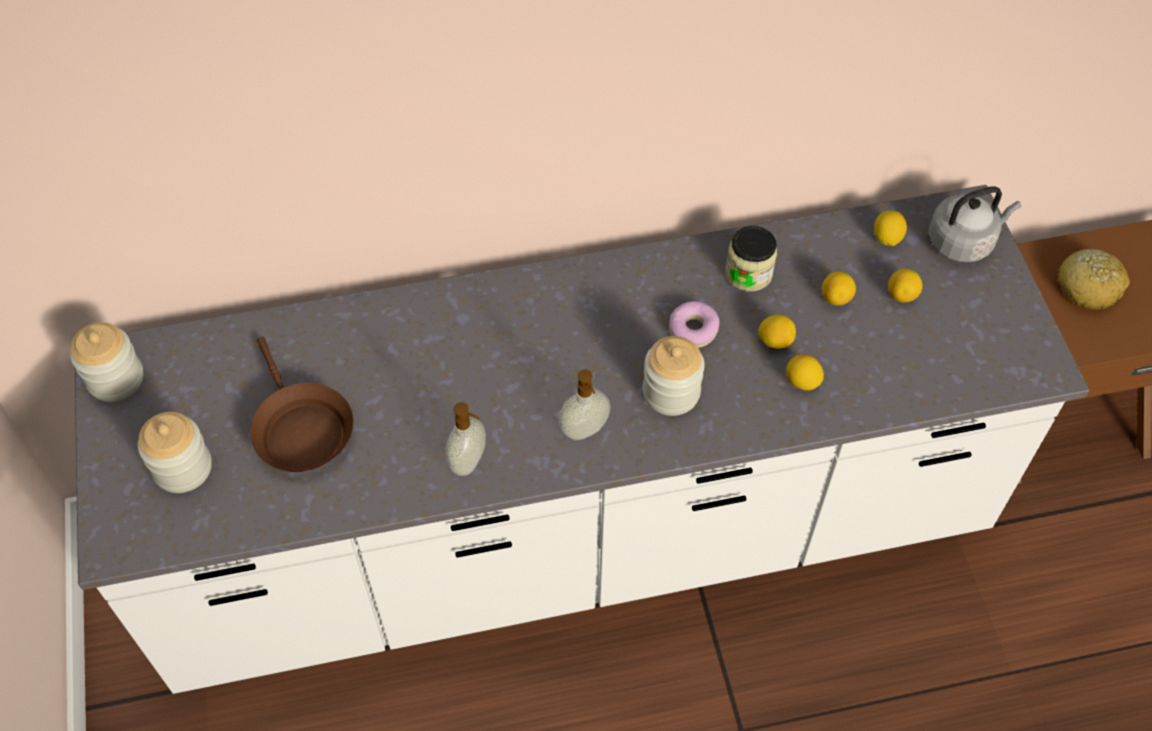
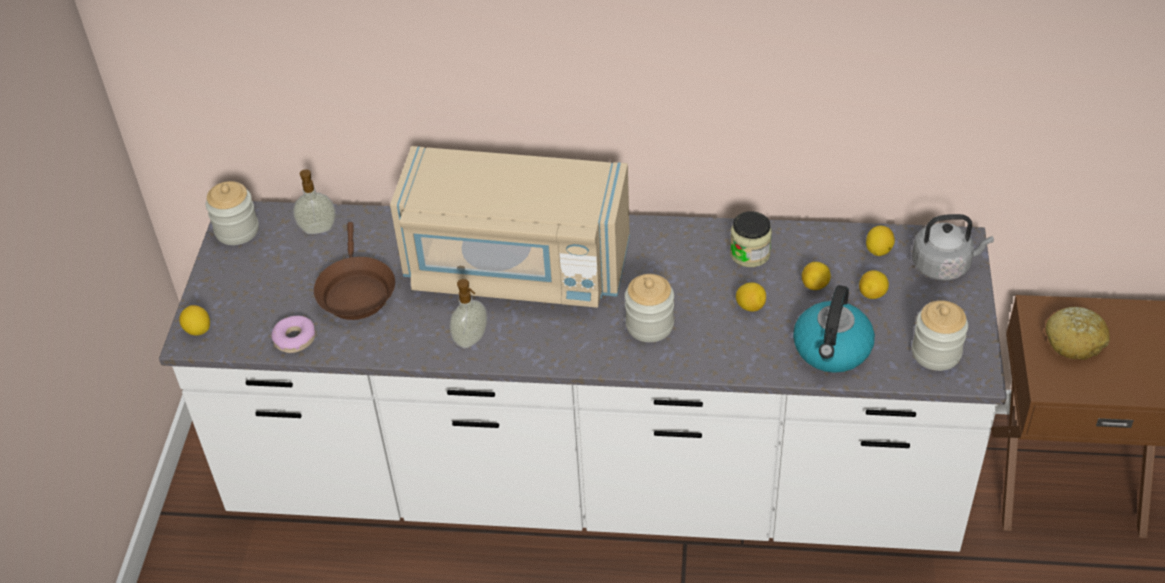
camera: 20 degrees right, 10 degrees down
(182, 468) = (260, 299): jar -> jar (936, 353)
(485, 351) = (516, 267): none -> beige microwave
(585, 431) = (569, 338): soap dispenser -> soap dispenser (318, 230)
(693, 329) = (687, 284): donut -> donut (295, 339)
(802, 382) = (760, 340): lemon -> lemon (198, 330)
(885, 376) = (832, 350): none -> kettle

